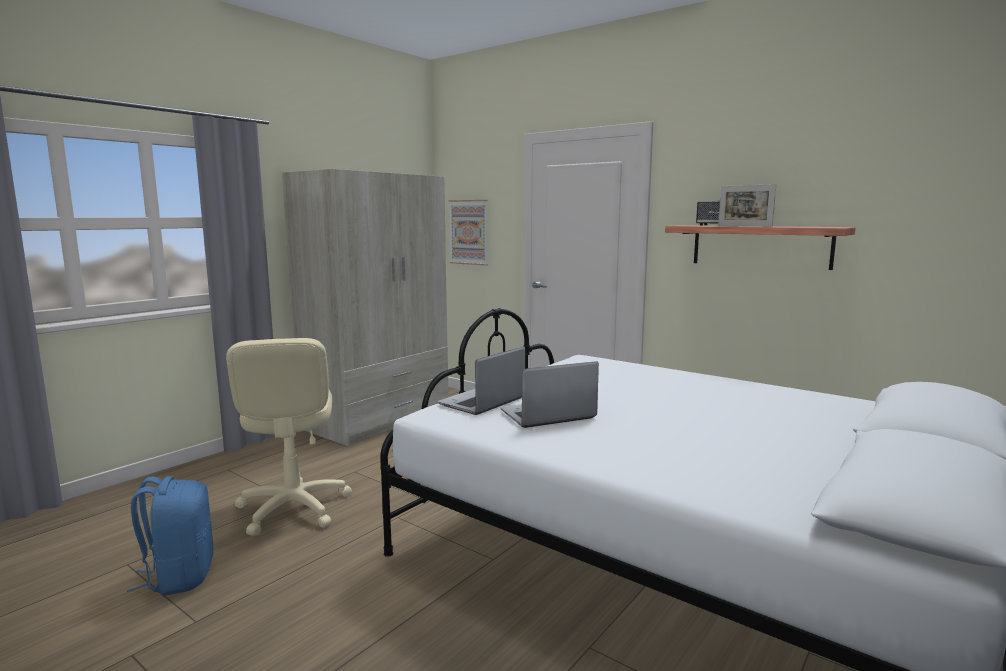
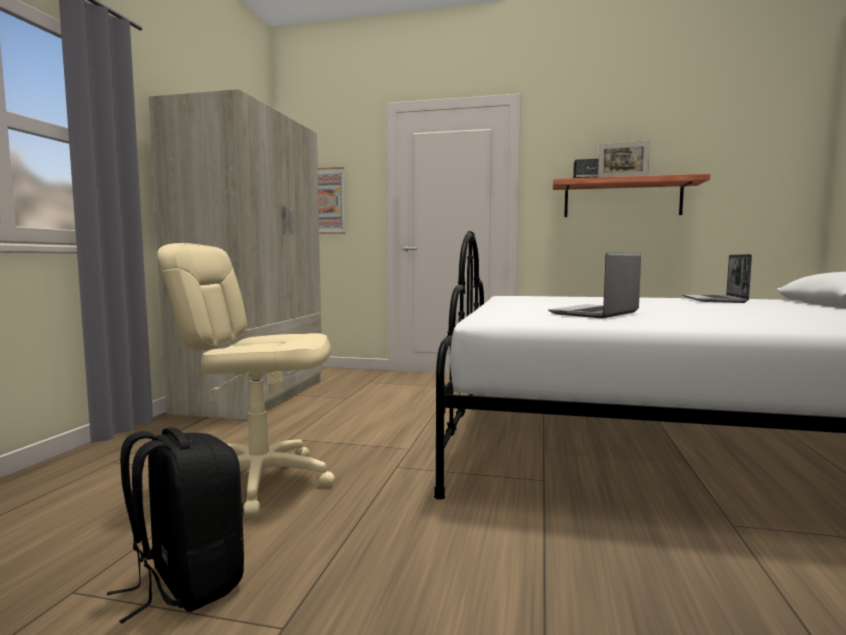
camera: 25 degrees left, 5 degrees down
(179, 576) = (186, 584): blue backpack -> black backpack
(293, 508) = (259, 482): beige office chair -> beige office chair turned 135 degrees clockwise
(482, 402) = (511, 312): laptop -> laptop (714, 300)

